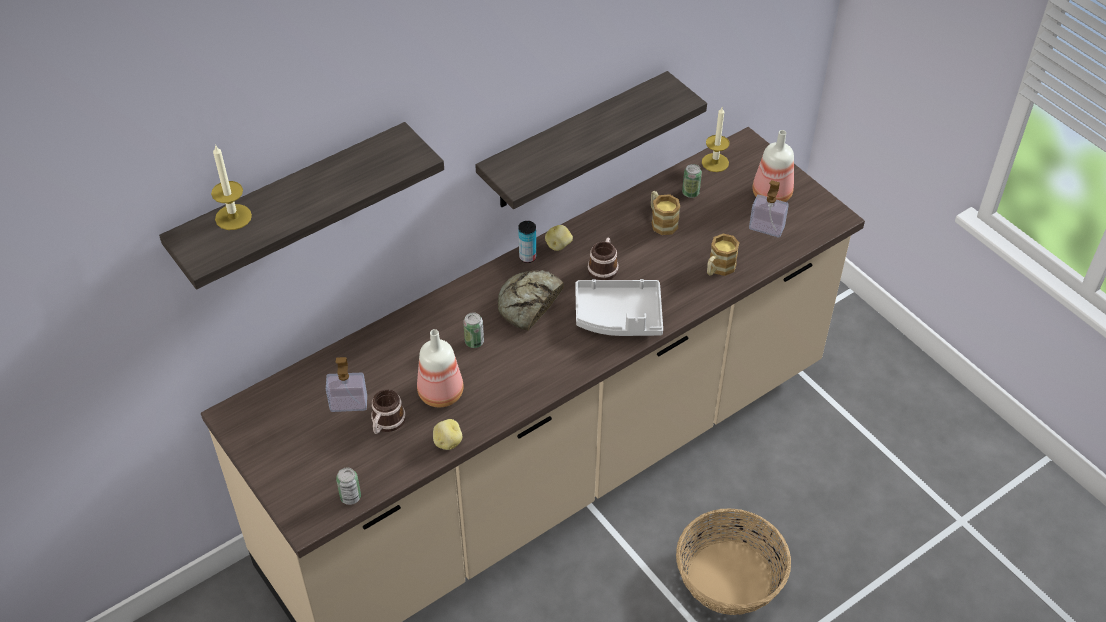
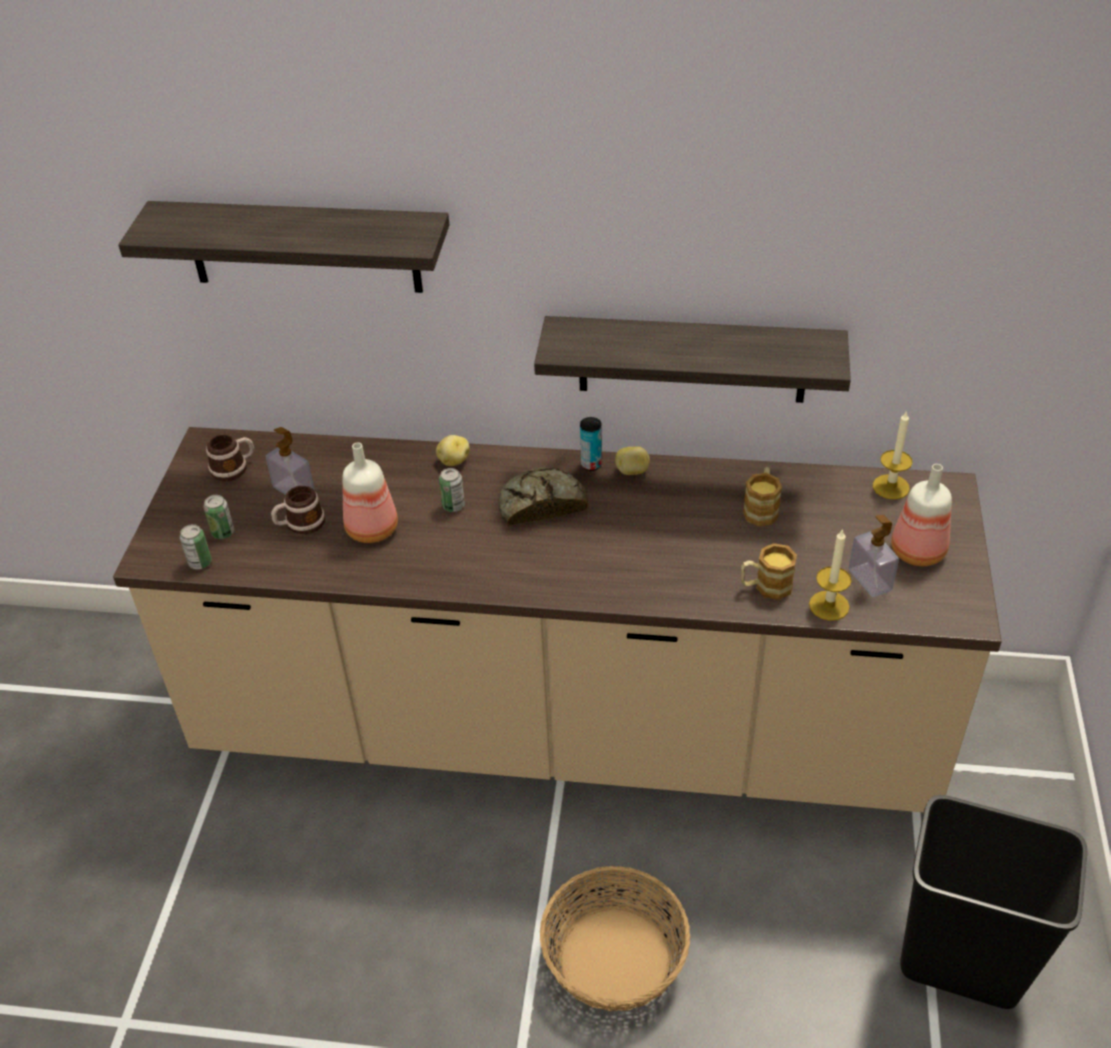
camera: 45 degrees right, 5 degrees down
(233, 217) = (212, 215): candle -> candle (829, 605)
(447, 442) = (325, 572): potato -> potato (453, 461)
(603, 266) = (651, 514): mug -> mug (234, 468)
(619, 317) = (608, 567): grey tray -> none
(690, 193) = (827, 500): can -> can (223, 532)
(896, 436) = (959, 963): none -> black trash can

